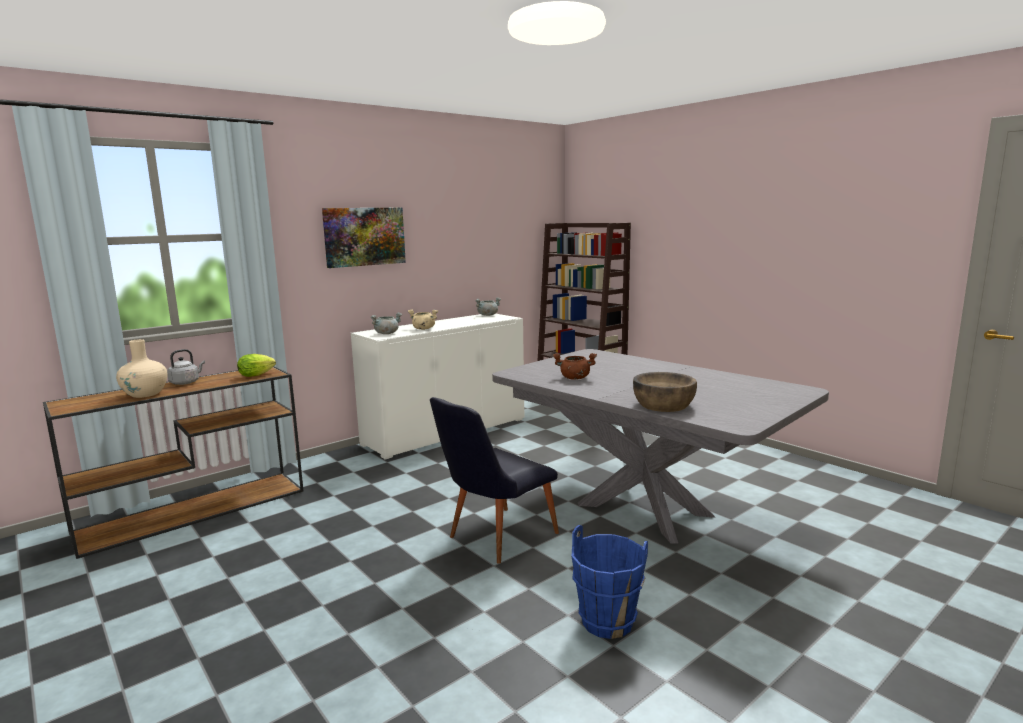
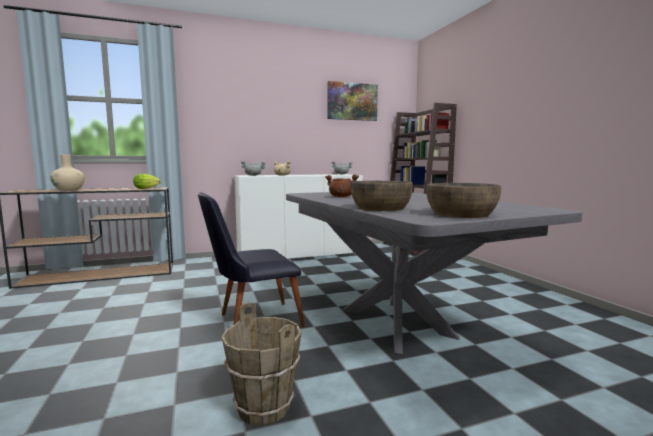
camera: 20 degrees right, 5 degrees down
(186, 382) = (103, 189): grey kettle -> none
(364, 236) = (249, 110): picture -> picture (352, 101)
(607, 622) = (263, 407): blue bucket -> brown bucket
(748, 410) = (461, 214): none -> brown bowl

